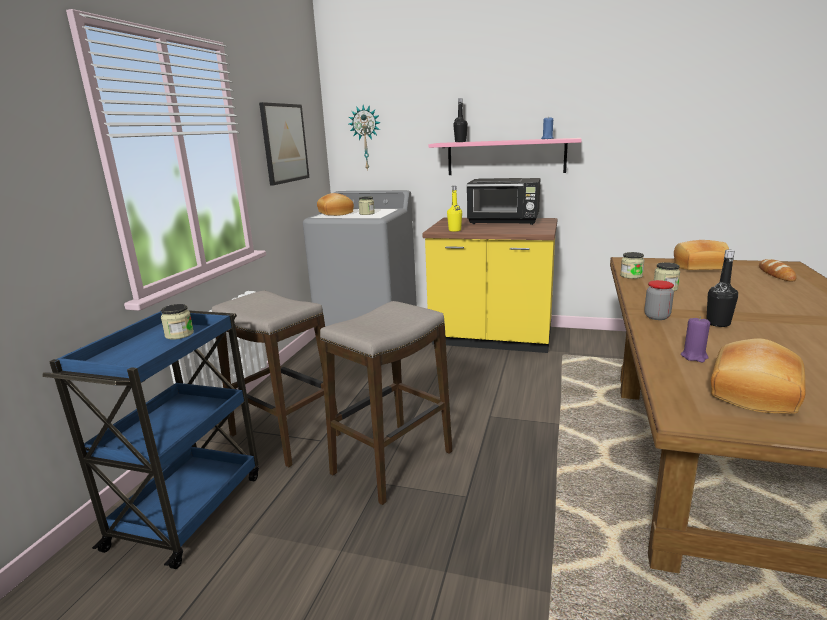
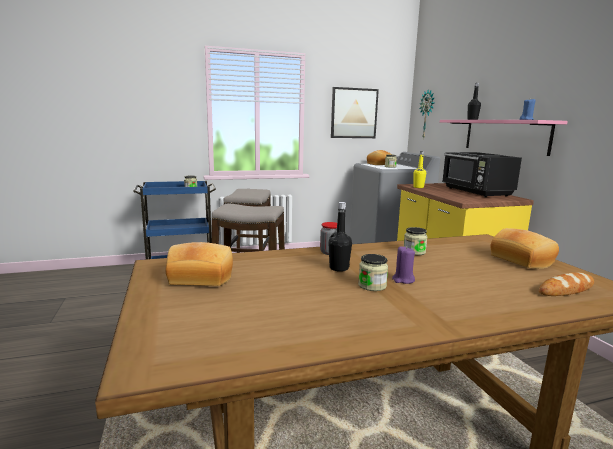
camera: 55 degrees right, 5 degrees down
(631, 276) = (433, 242): jar -> jar (372, 286)
(694, 356) = (254, 263): purple candle -> purple candle (403, 280)

